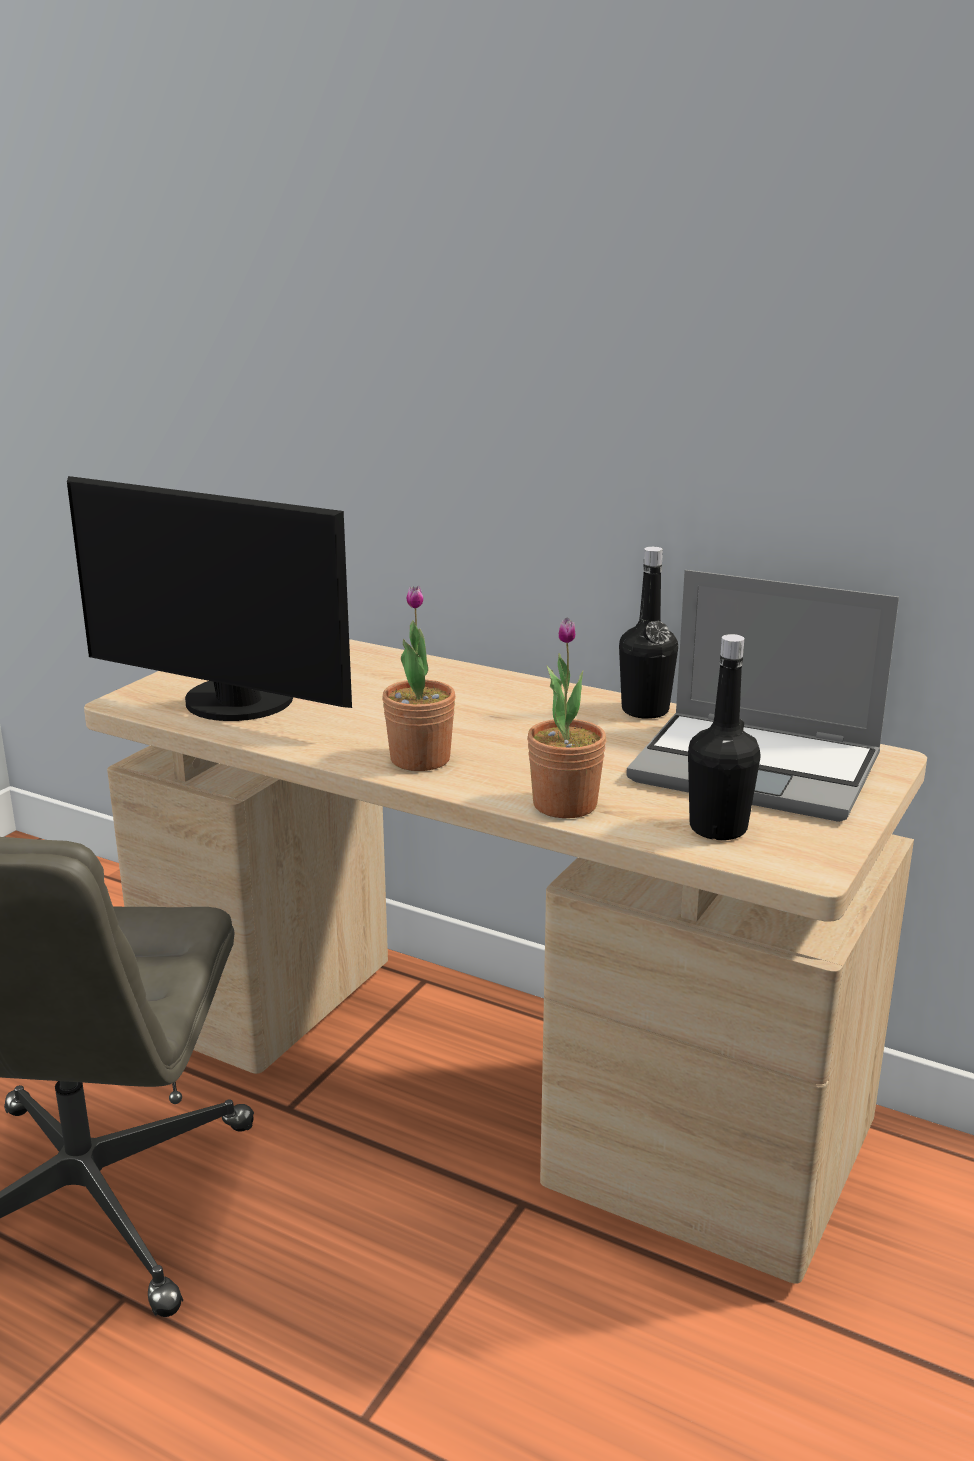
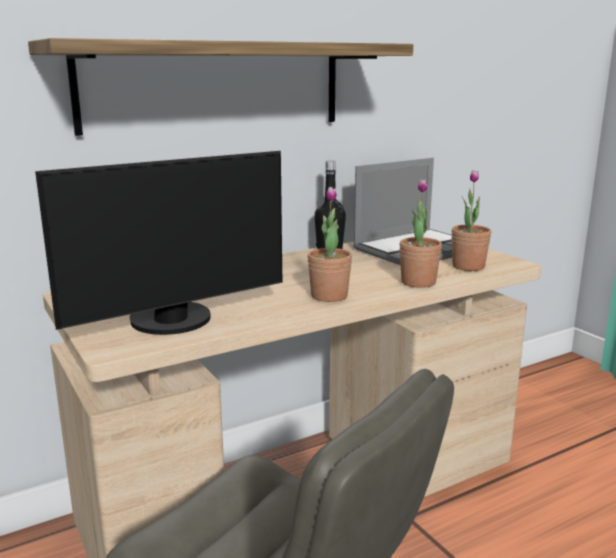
camera: 60 degrees left, 5 degrees down
(503, 385) = (215, 86): none -> shelf
(718, 828) = (468, 266): black bottle -> potted plant

